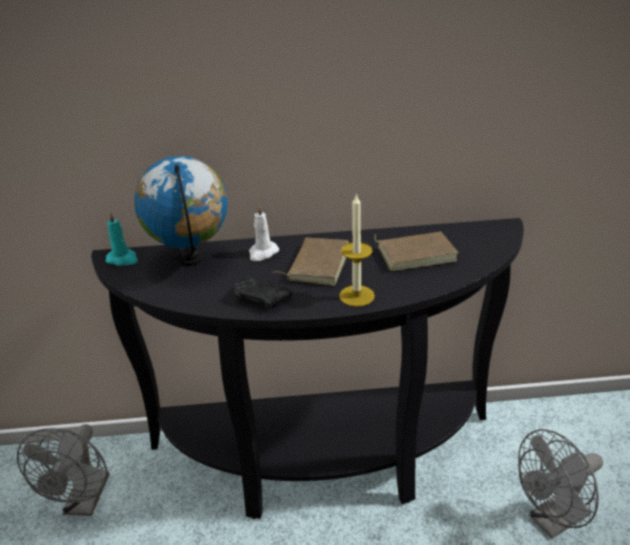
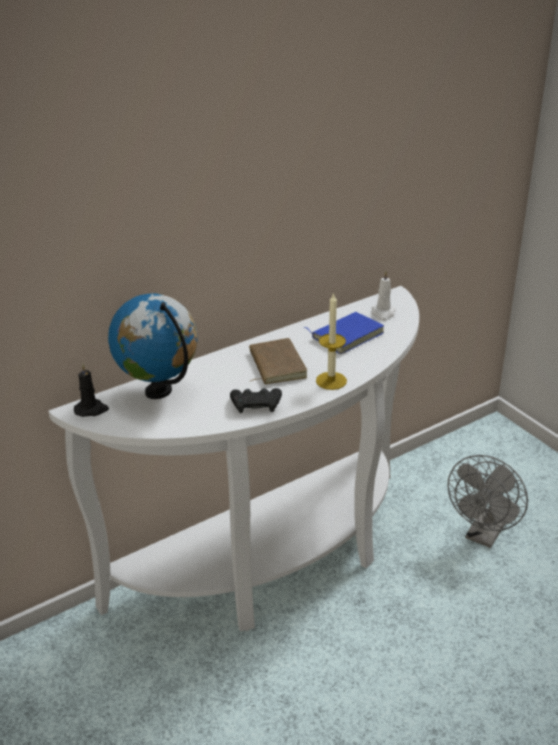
camera: 30 degrees left, 0 degrees up
(84, 502) = (69, 686): grey fan -> none
(123, 259) = (91, 409): turquoise candle -> black candle
(262, 253) = (219, 368): white candle -> white candle (383, 313)
(323, 462) = (277, 562): black console table -> white console table
(415, 253) = (346, 335): brown book -> blue book

